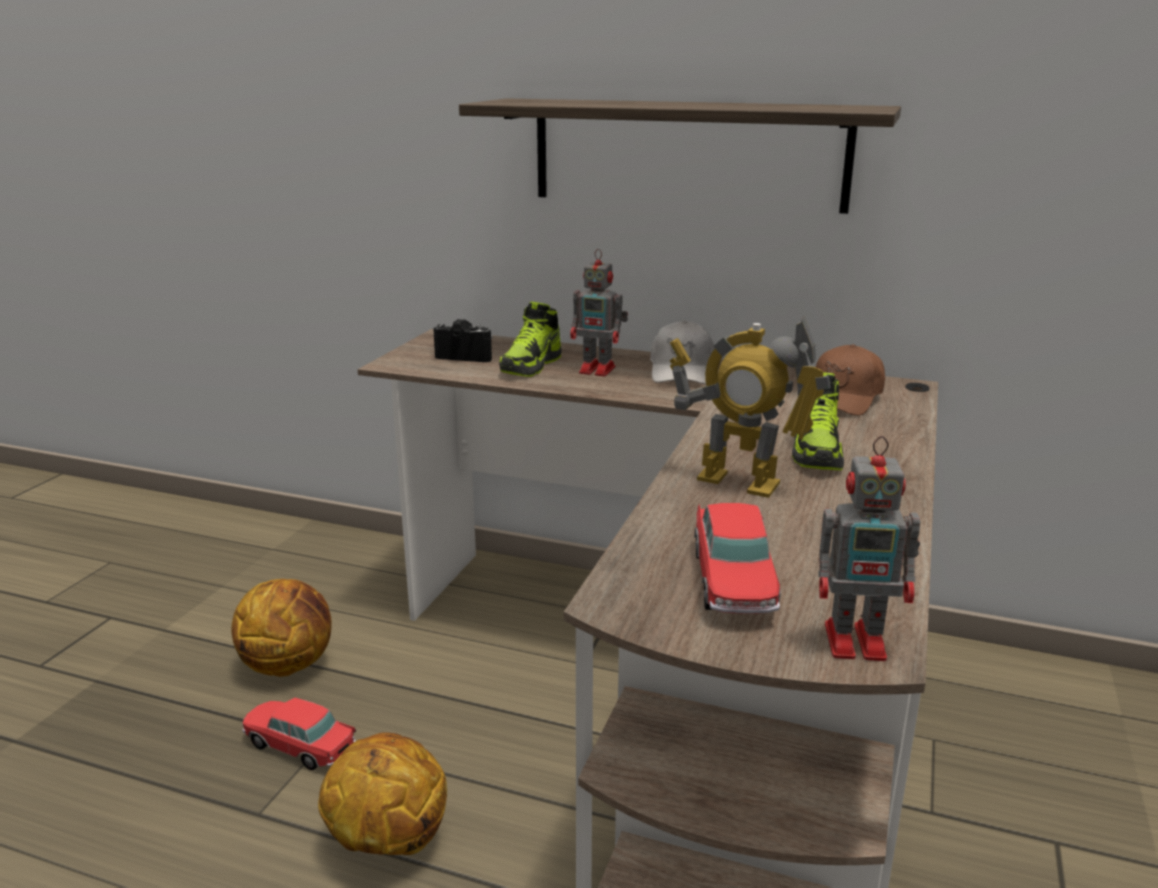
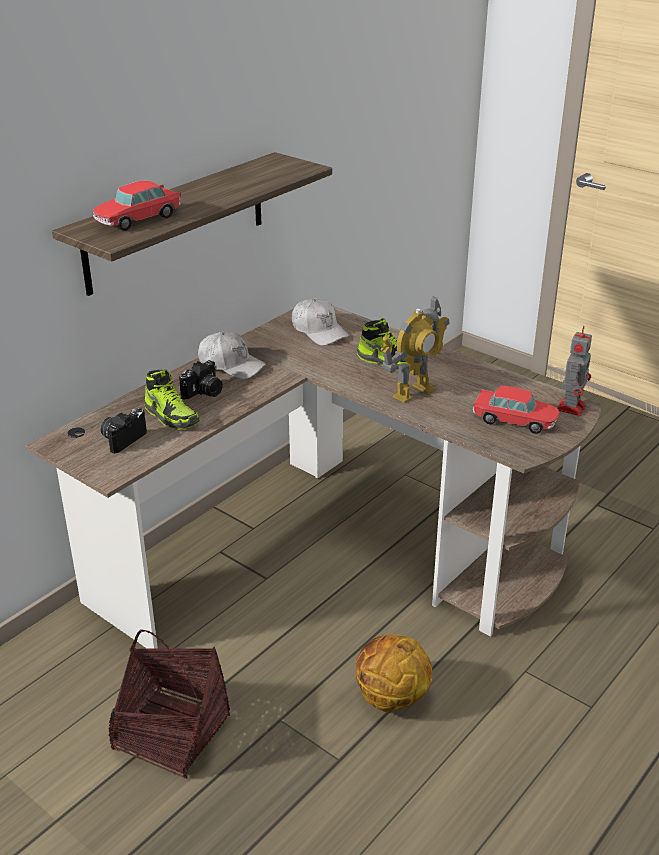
camera: 70 degrees left, 10 degrees up
(289, 664) = (171, 732): basketball -> basket
(299, 745) = (278, 733): toy car -> toy car (138, 219)
(599, 370) = (204, 393): toy robot -> camera
(843, 398) = (319, 331): brown cap -> white cap

